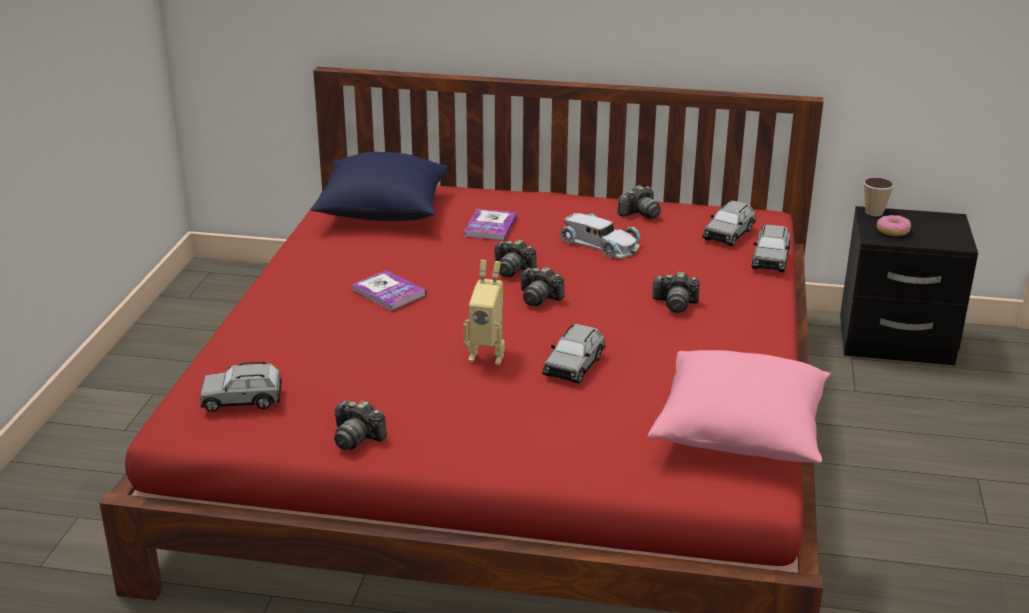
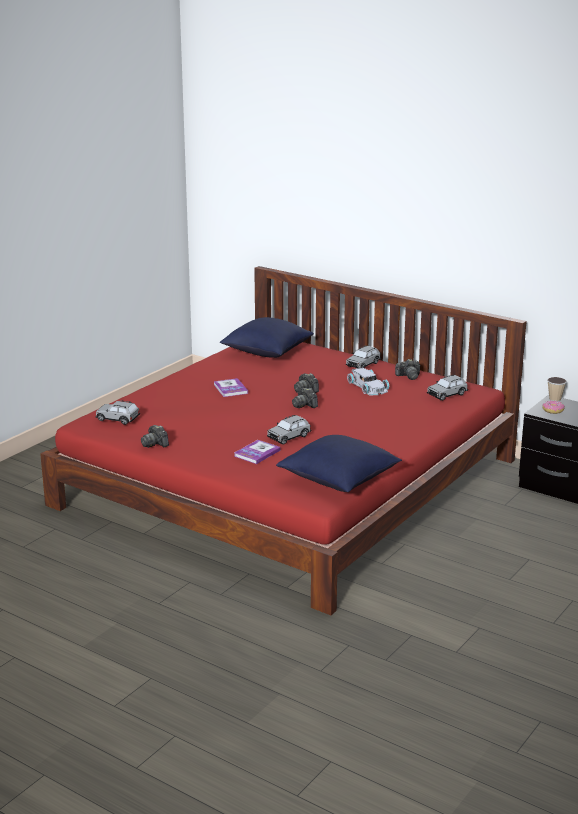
camera: 25 degrees right, 5 degrees down
(487, 355) = (250, 424): toy robot -> none
(490, 227) = (317, 368): book -> book (257, 453)
(675, 304) = (374, 421): camera -> none
(740, 434) = (339, 480): pink pillow -> blue pillow
(770, 260) = (455, 411): grey toy car -> grey toy car (363, 364)

